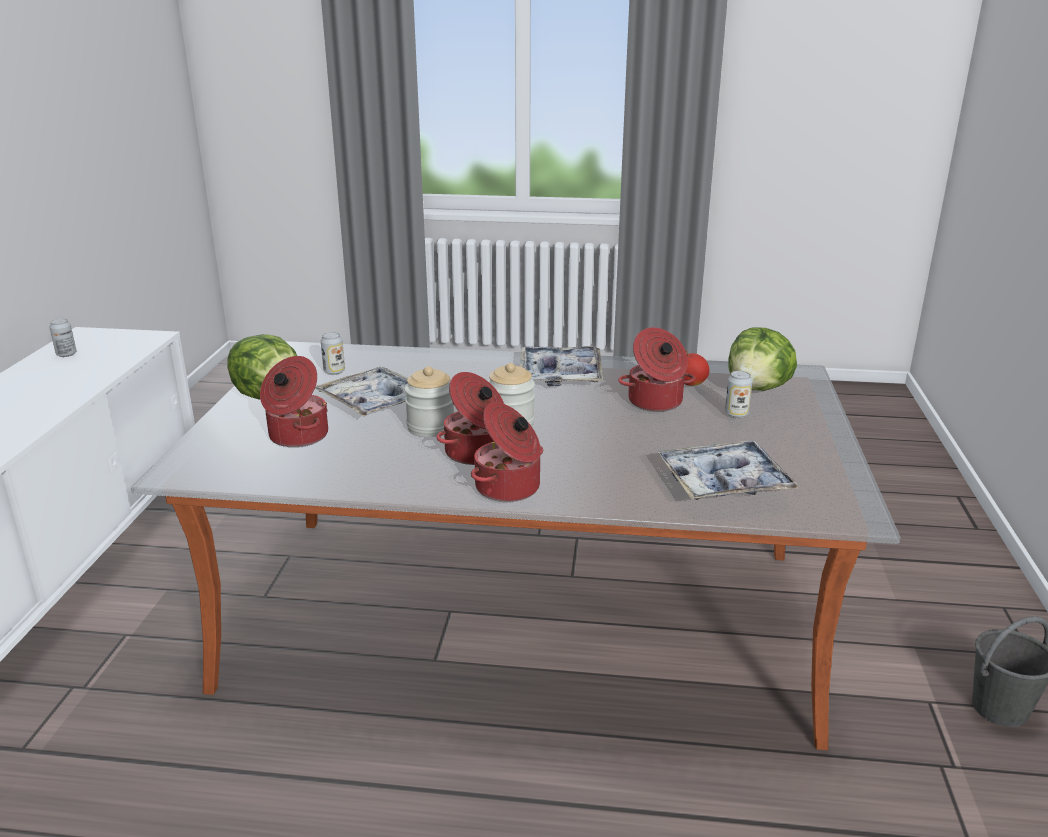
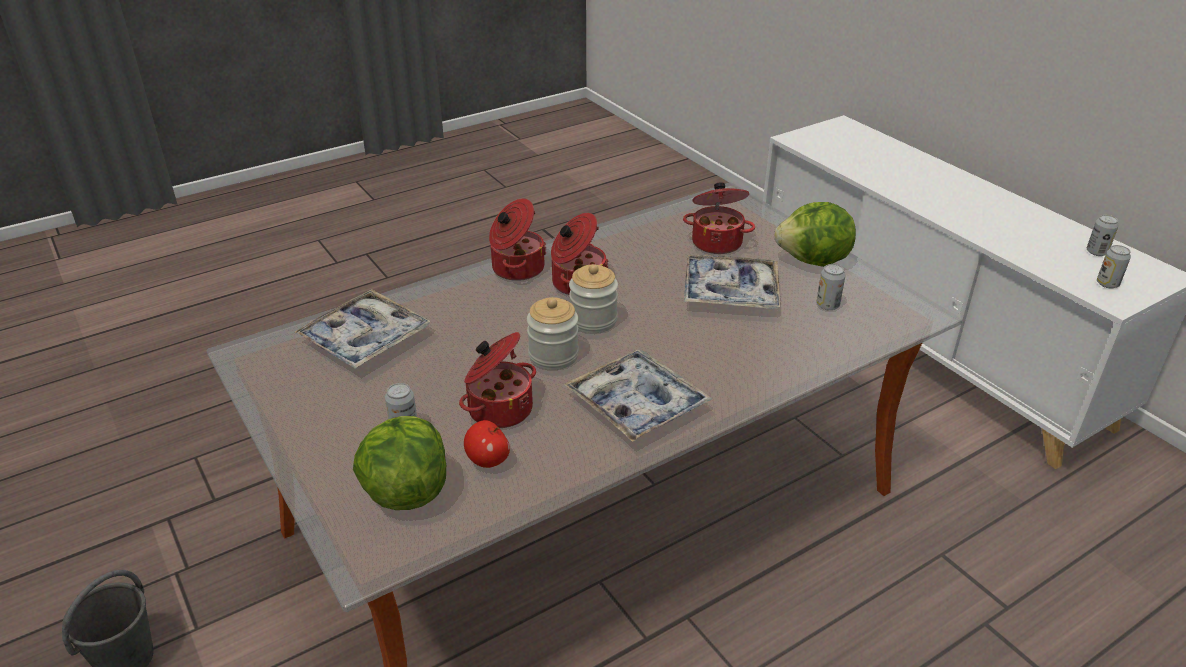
camera: 140 degrees right, 10 degrees up
(125, 342) = (1107, 284): none -> can
(431, 427) = (645, 289): jar -> jar (553, 355)

